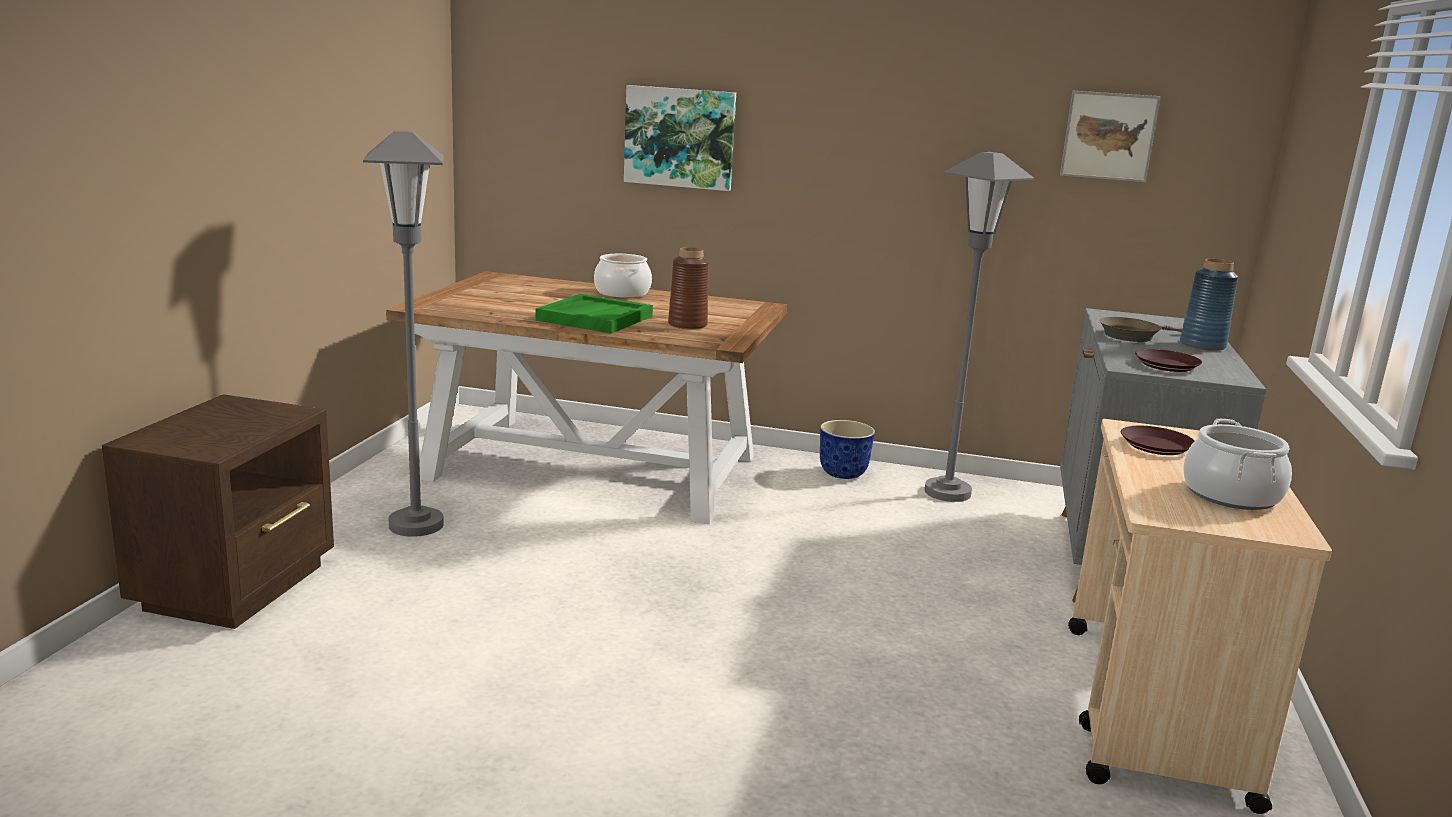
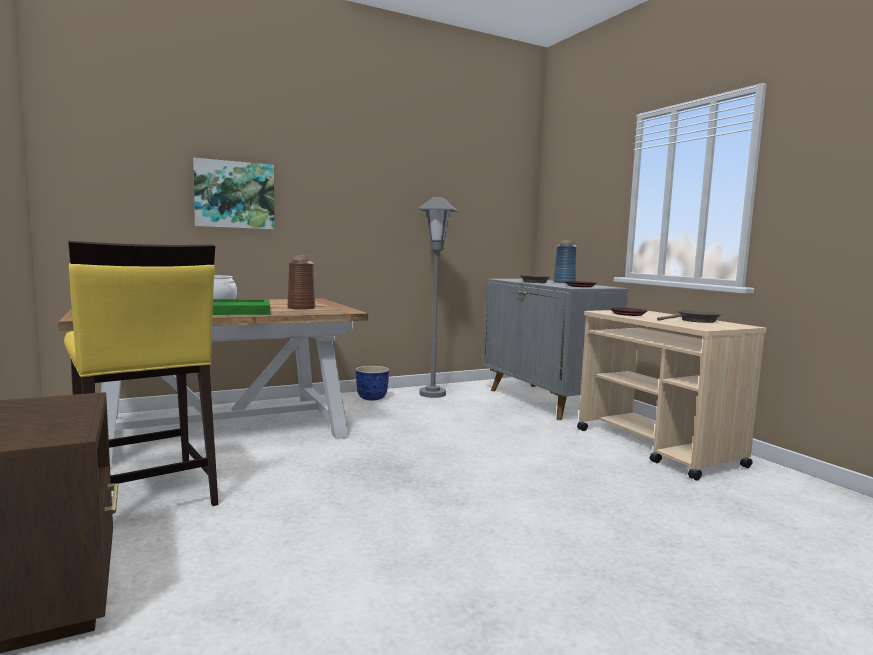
camera: 40 degrees left, 10 degrees down
(416, 525) = (145, 497): grey floor lamp -> yellow stool
(1109, 136) = (473, 193): picture -> none
(1231, 495) = (695, 321): cooking pot -> brown frying pan

